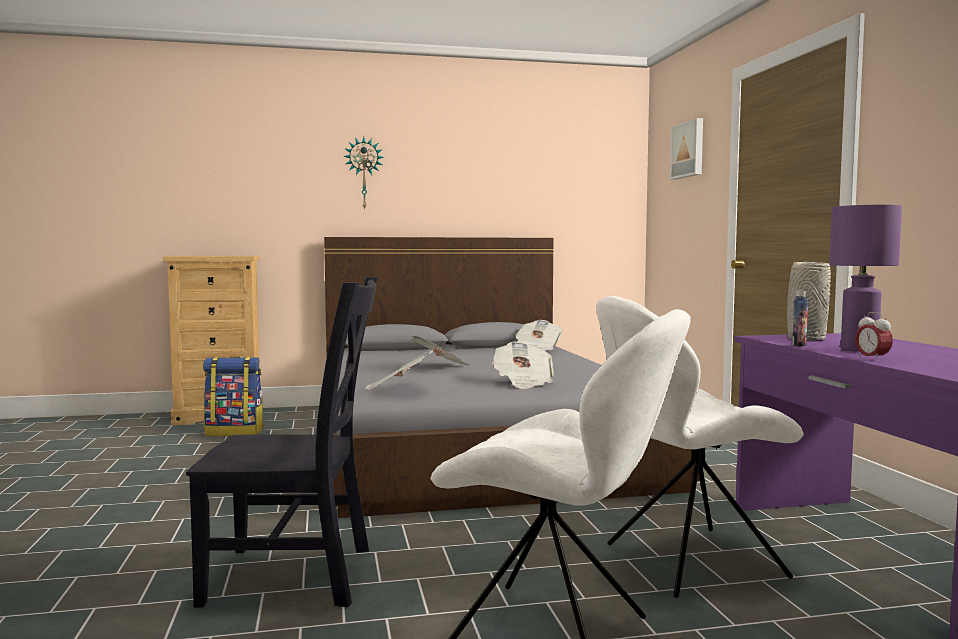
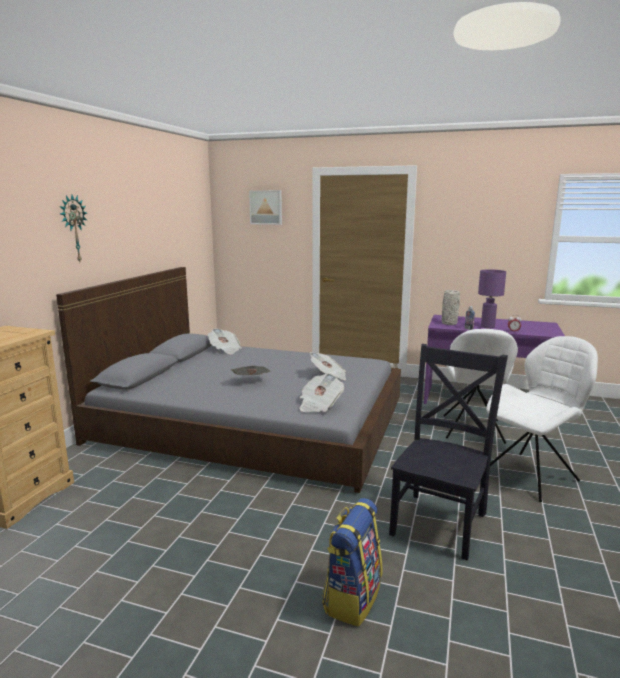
camera: 60 degrees left, 10 degrees up
(235, 432) = (96, 498): backpack -> backpack (352, 597)

